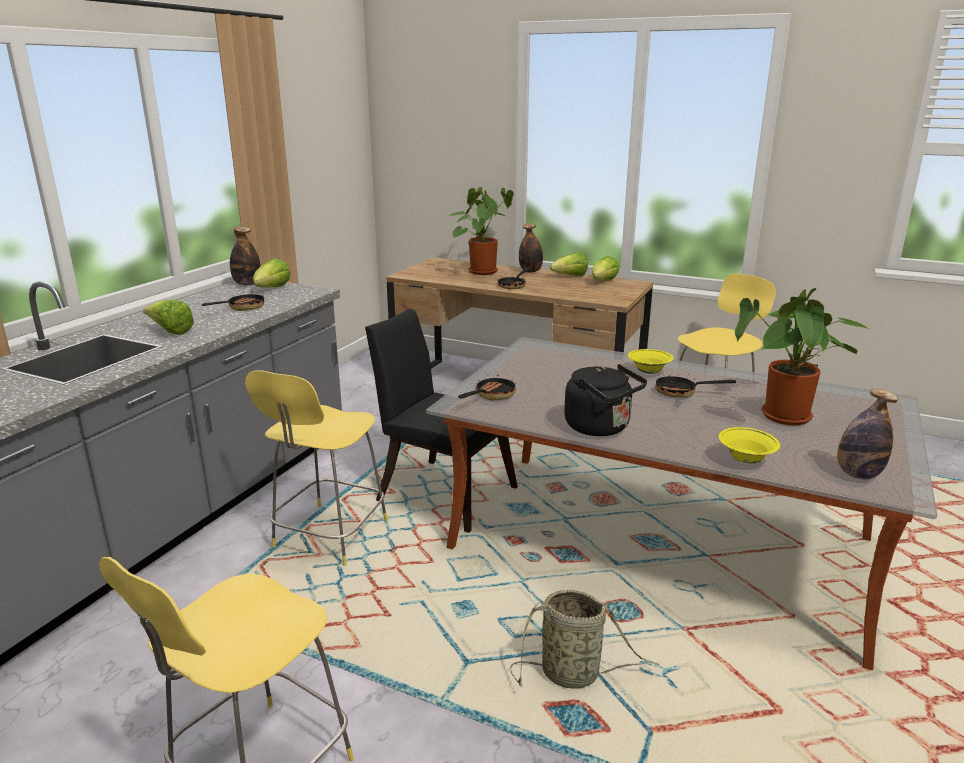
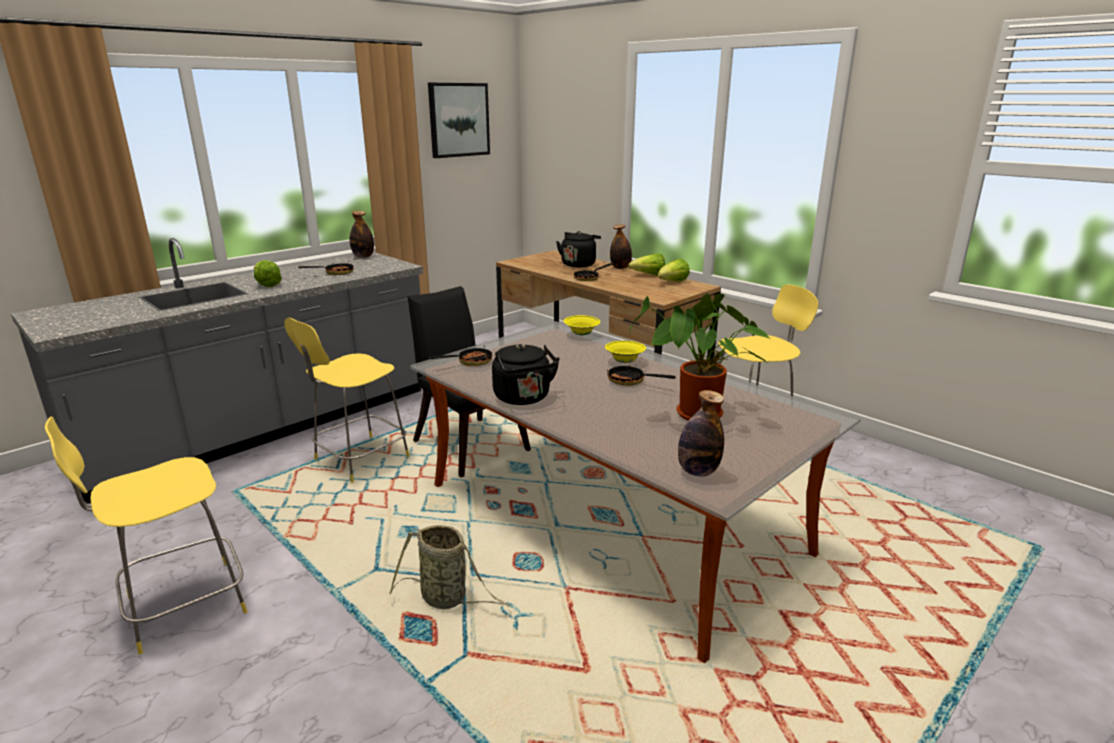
camera: 20 degrees right, 0 degrees up
(272, 289) = (374, 262): lettuce -> none
(314, 110) = (458, 120): none -> picture
(482, 271) = (579, 264): potted plant -> black kettle
(745, 460) = (611, 442): yellow bowl -> yellow bowl (581, 334)

